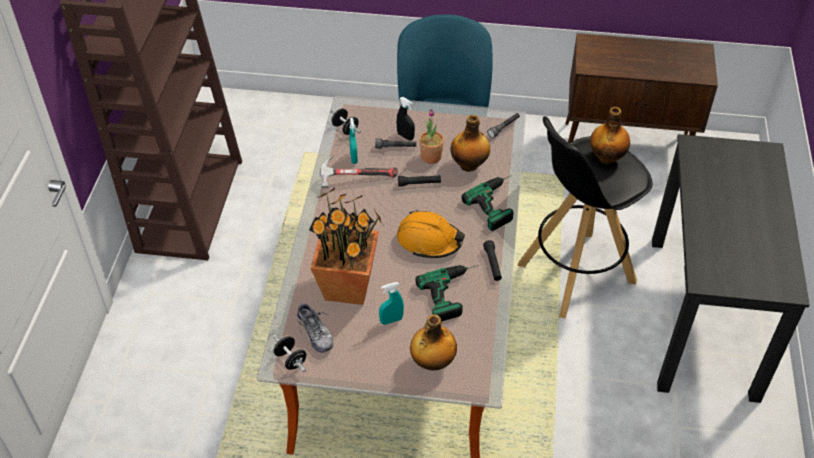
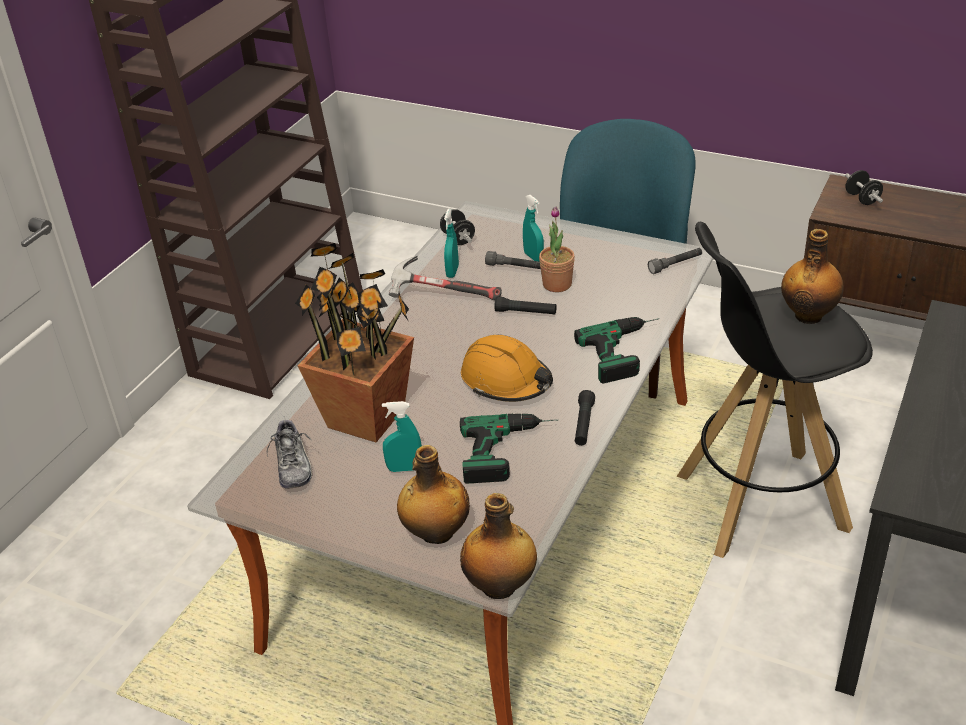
camera: 20 degrees right, 10 degrees down
(291, 360) = (243, 491): black dumbbell -> black dumbbell (862, 199)
(405, 136) = (533, 257): black spray bottle -> turquoise spray bottle
(469, 165) = (606, 301): bottle -> bottle (500, 586)

